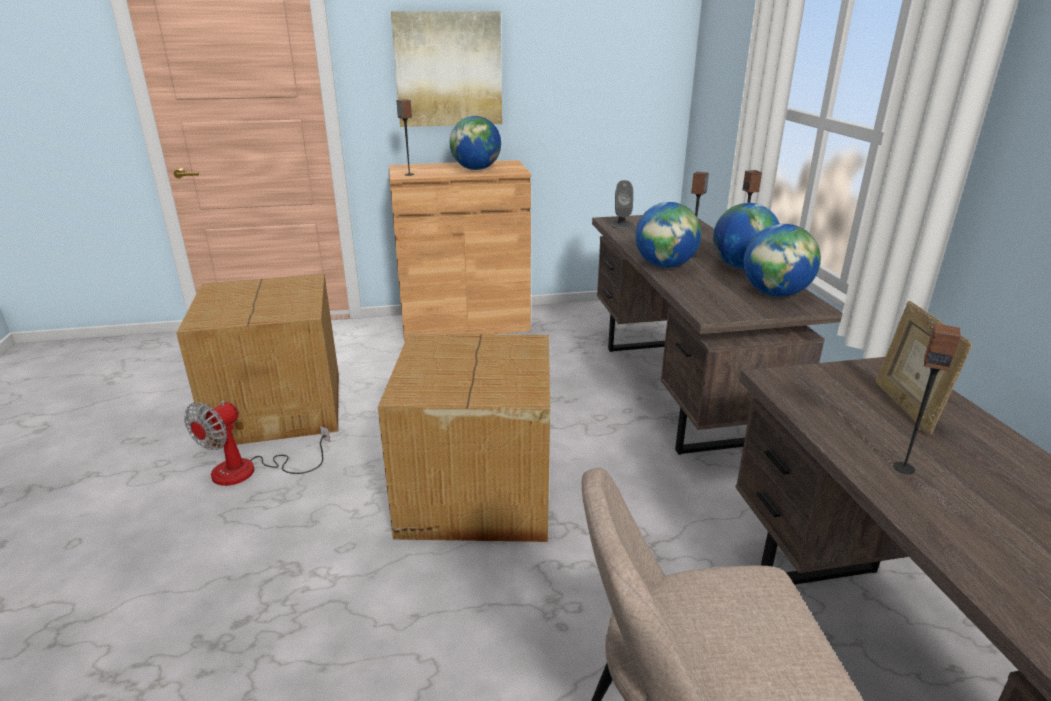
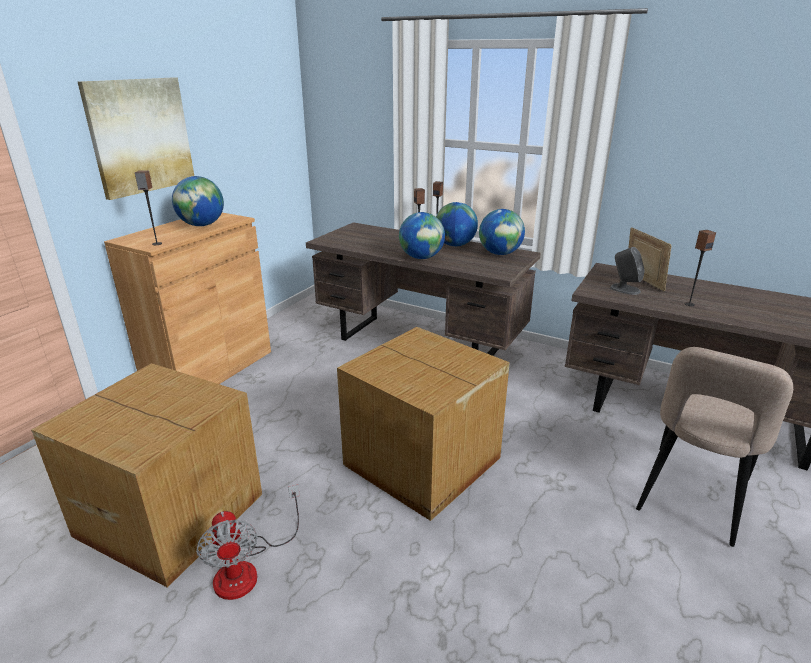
camera: 50 degrees left, 0 degrees up
(621, 225) = (336, 242): grey speaker -> grey speaker (624, 289)
(906, 407) = (642, 282): picture frame -> picture frame turned 150 degrees counterclockwise

